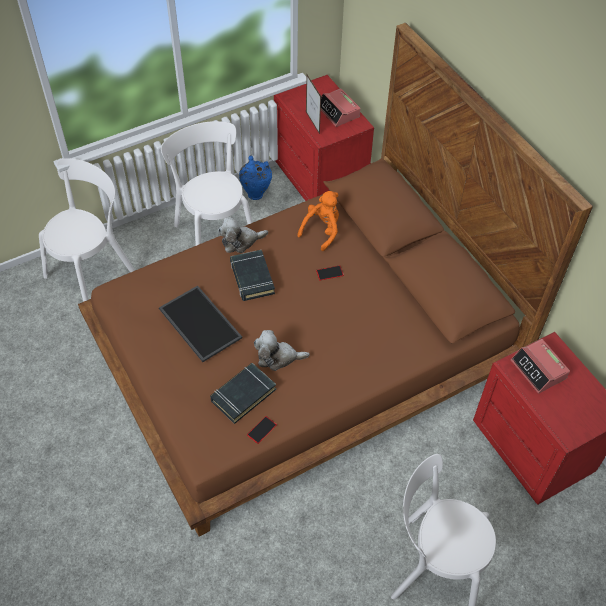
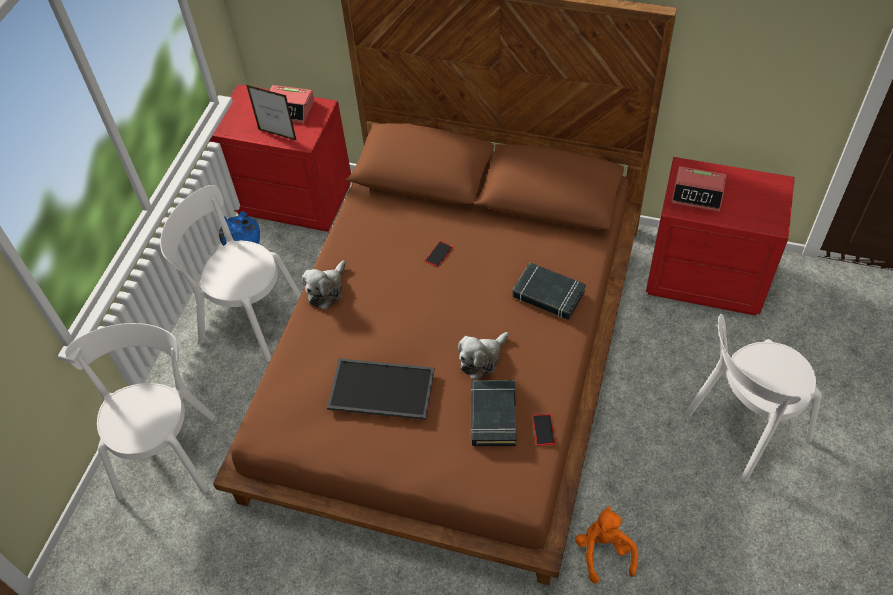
camera: 40 degrees left, 0 degrees up
(252, 278) = (378, 312): black book -> black book (548, 294)
(322, 230) = (388, 224): orange plush toy -> orange plush toy (604, 552)

